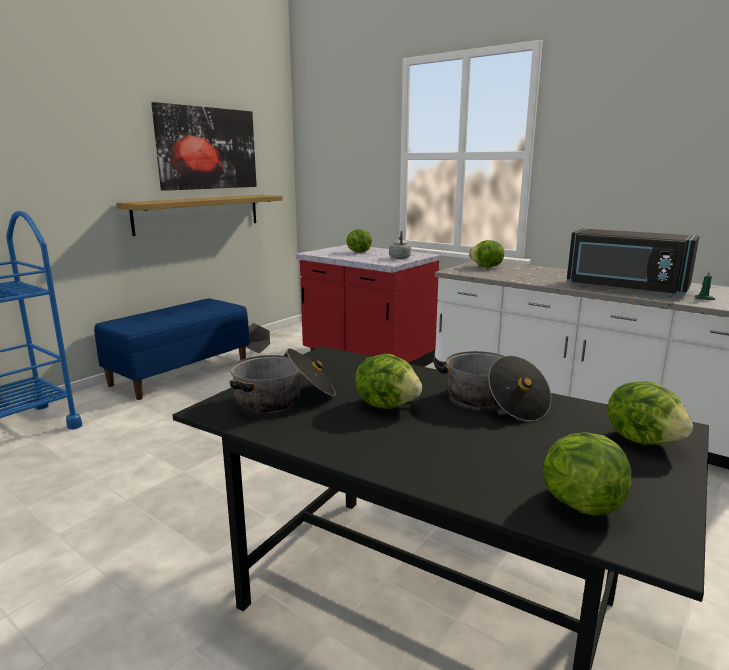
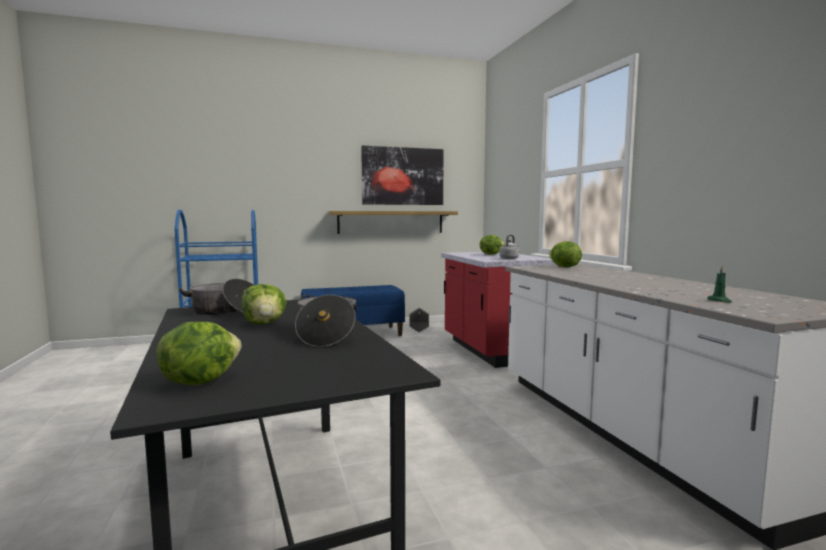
camera: 35 degrees right, 10 degrees down
(625, 288) = (649, 287): black microwave -> none
(643, 440) = (352, 371): lettuce -> none

